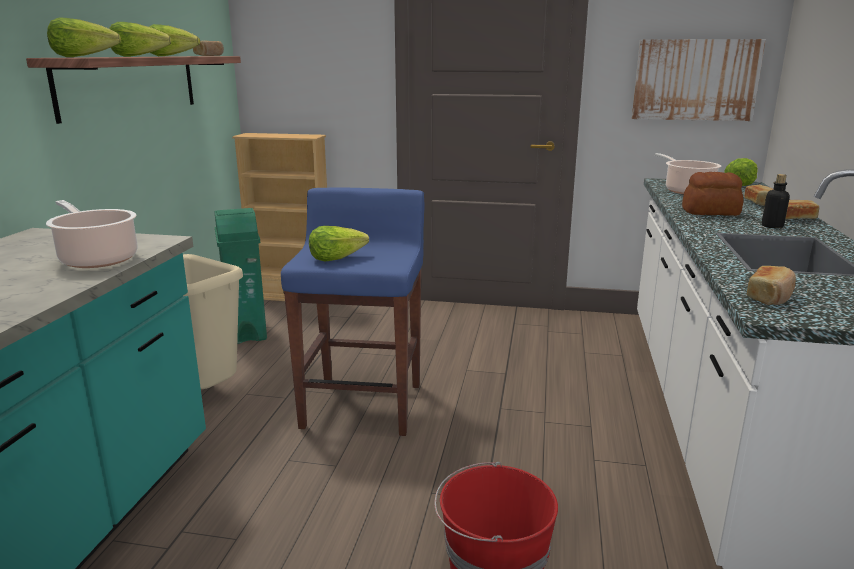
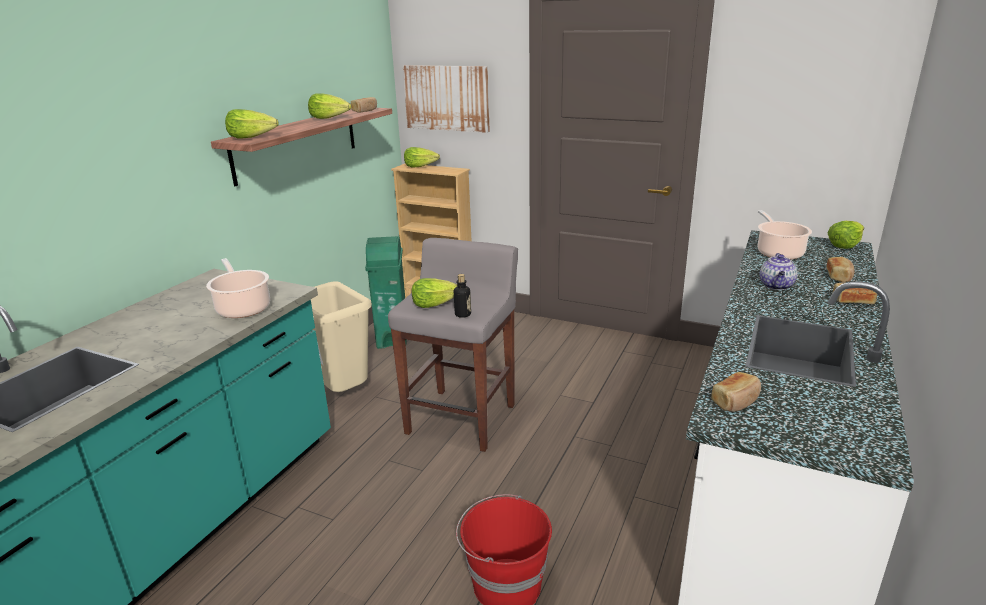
camera: 15 degrees right, 5 degrees up
(139, 56) = (299, 126): lettuce -> lettuce (420, 166)
(363, 404) = (462, 418): blue stool -> grey stool
(695, 80) = (813, 136): picture -> picture (447, 98)
(711, 212) = (776, 286): bread -> teapot
(772, 226) = (821, 310): bottle -> bottle (463, 314)

